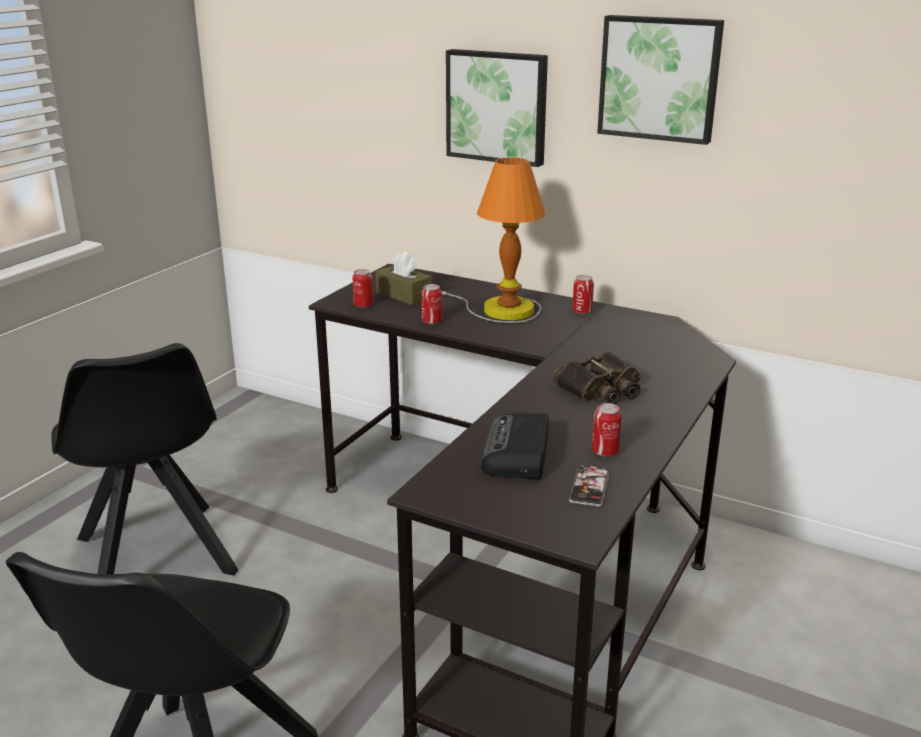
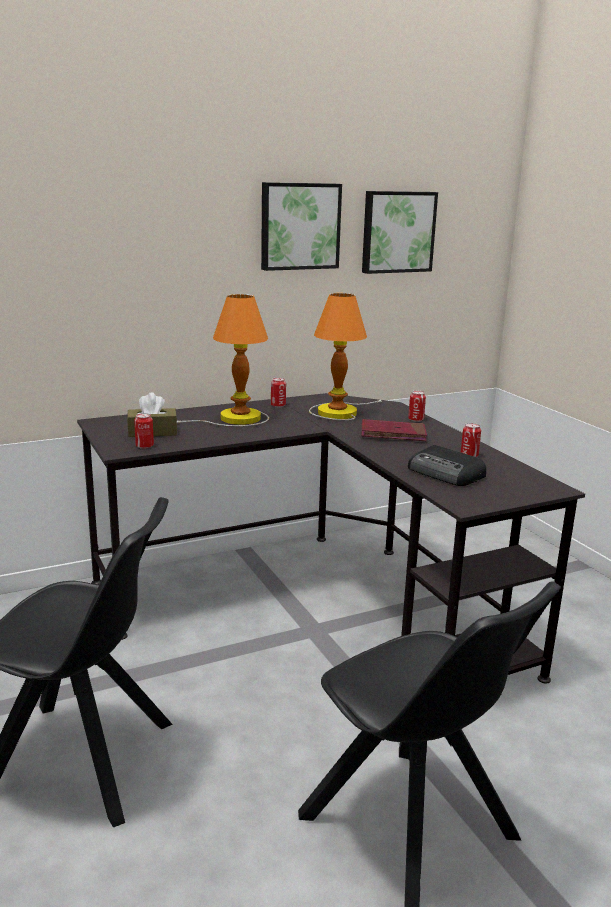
camera: 55 degrees left, 5 degrees down
(432, 321) = (217, 438): can -> can (416, 420)
(497, 106) = (175, 260): picture -> picture (397, 232)
(589, 488) = (505, 471): phone -> none
(602, 389) = (393, 434): binoculars -> red book
(622, 342) = (338, 412): none -> table lamp

